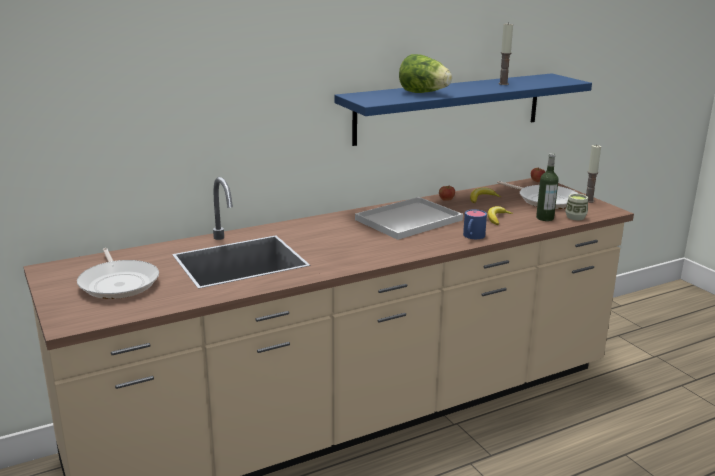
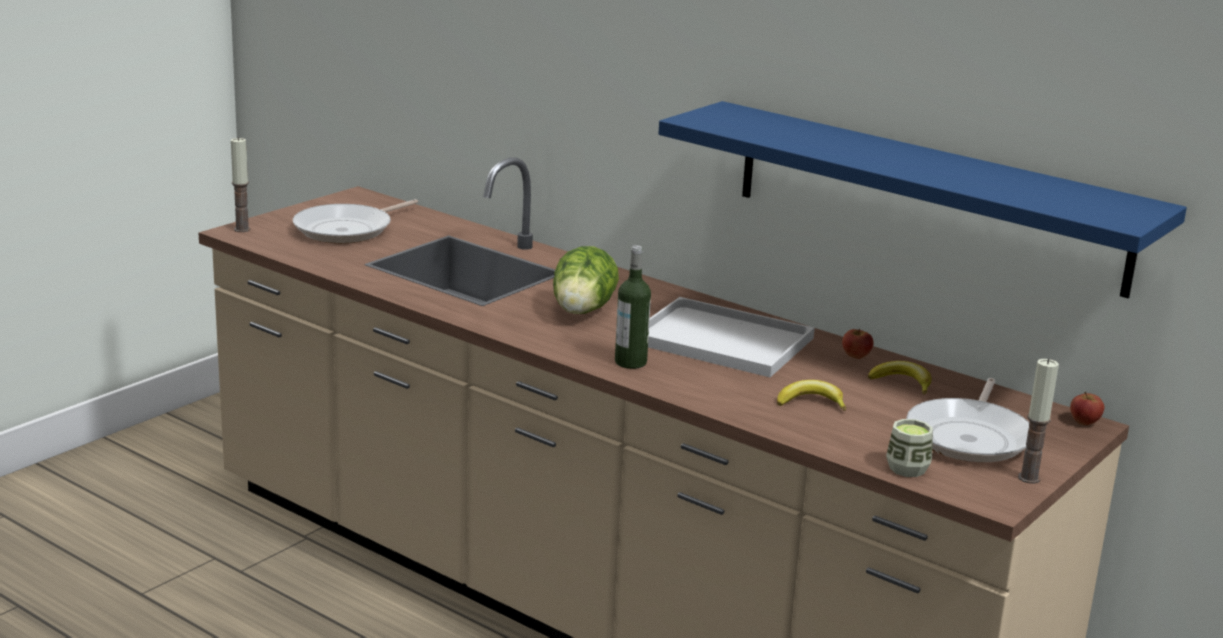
camera: 65 degrees right, 0 degrees up
(423, 93) = (810, 139): lettuce -> lettuce (582, 312)
(472, 237) = (699, 391): blue mug -> none
(503, 84) = (986, 177): candle -> candle (242, 229)
(545, 218) = (866, 441): bottle -> bottle (630, 362)

